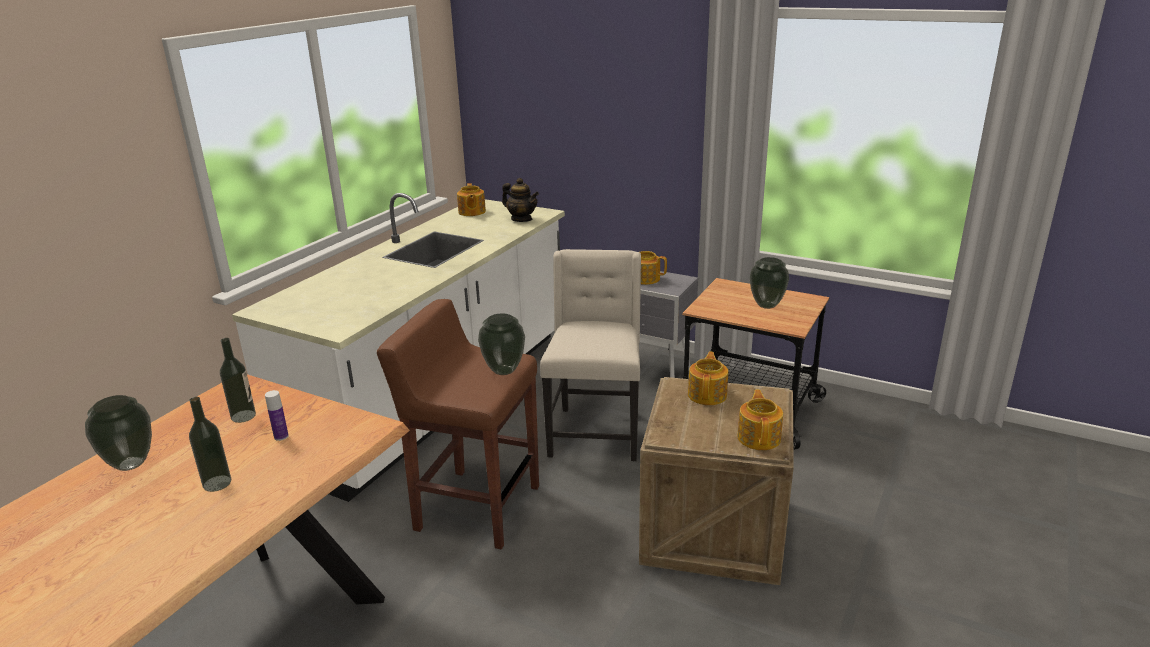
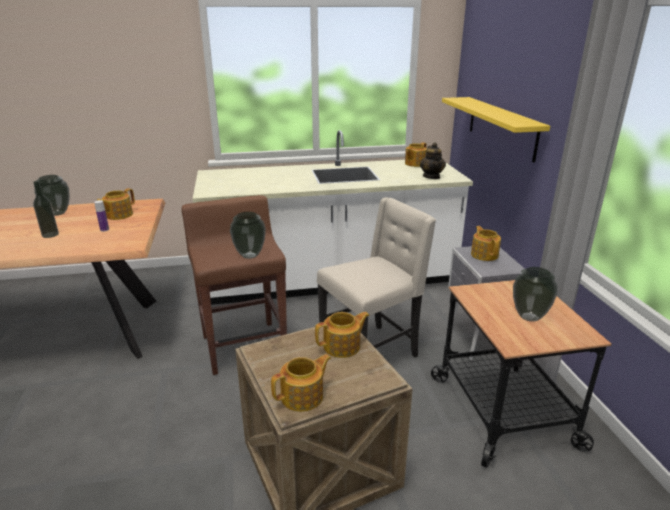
camera: 50 degrees right, 0 degrees up
(243, 416) = (118, 215): bottle -> teapot
(573, 143) = (501, 127): none -> yellow shelf

